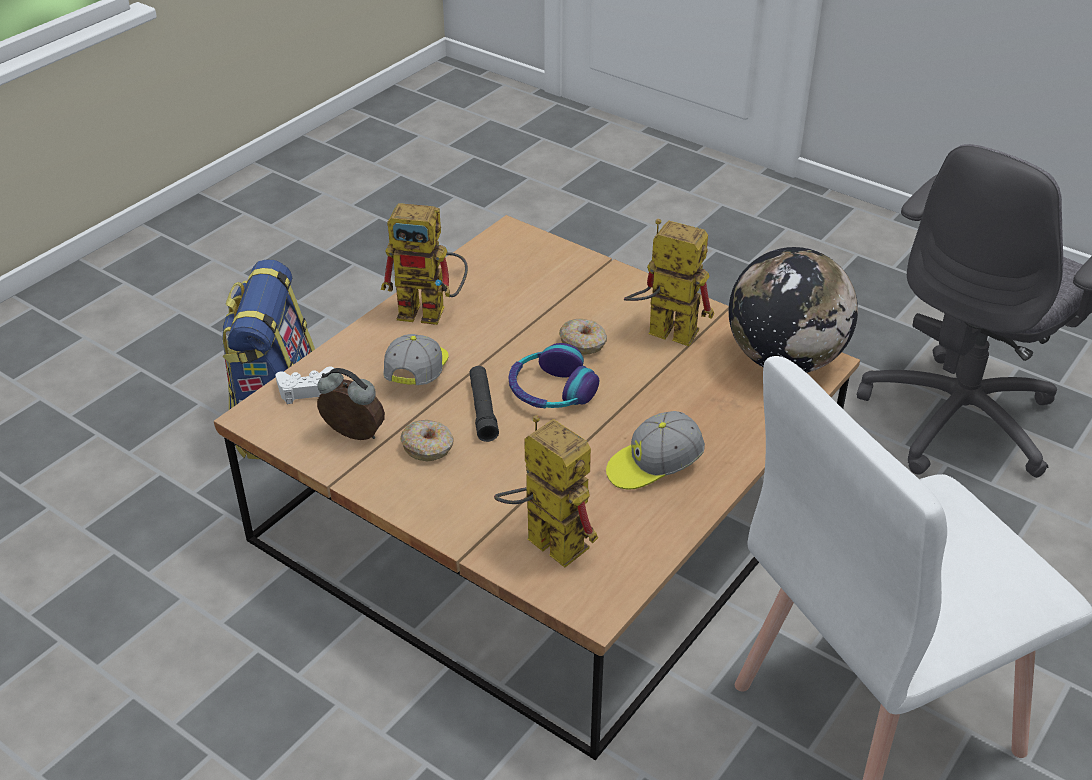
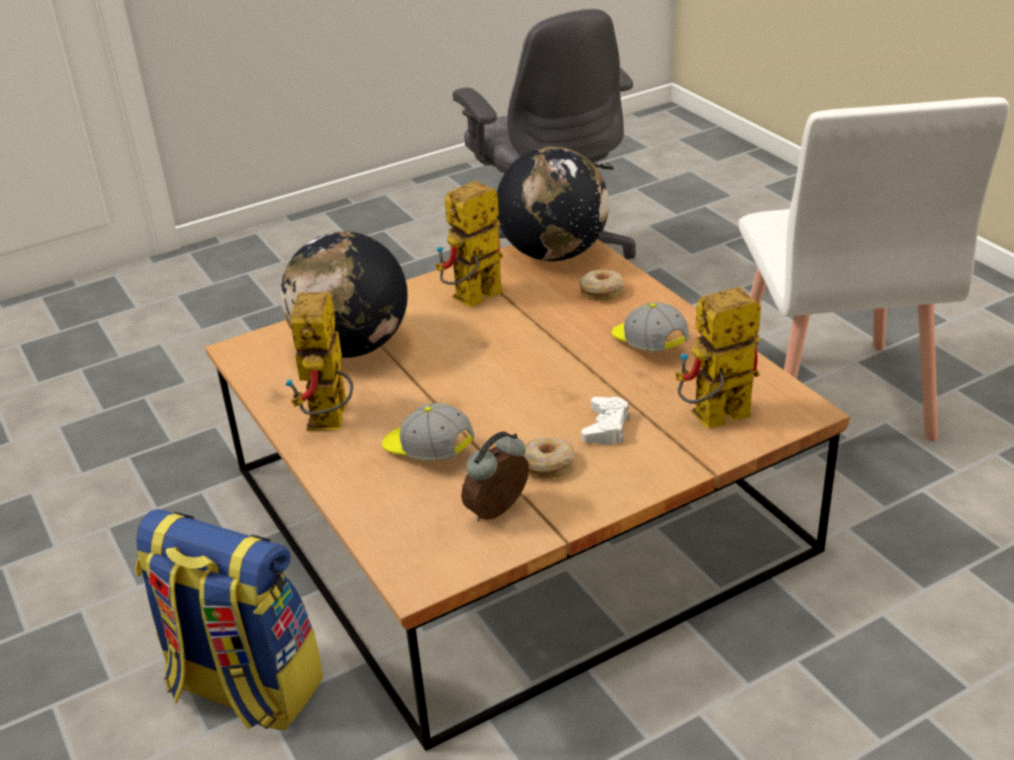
camera: 65 degrees left, 5 degrees down
(306, 390) = (398, 534): white game controller -> white game controller (606, 427)
(432, 311) = (331, 423): toy robot -> toy robot turned 150 degrees clockwise
(483, 409) = (513, 420): black flashlight -> none
(545, 287) = (351, 347): none -> globe
(551, 391) = (512, 376): headphones -> none
(583, 343) = (456, 344): donut -> donut (602, 291)
(653, 466) = (648, 345): cap -> cap turned 150 degrees clockwise

